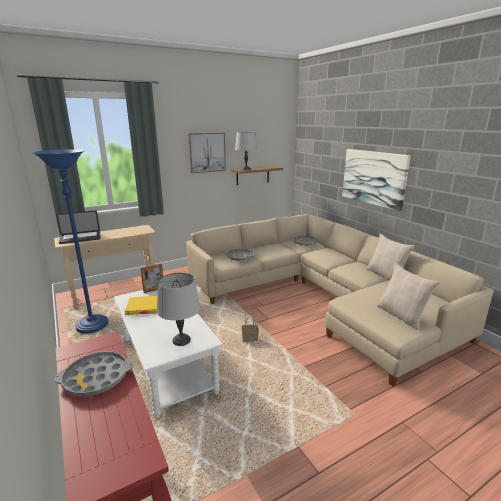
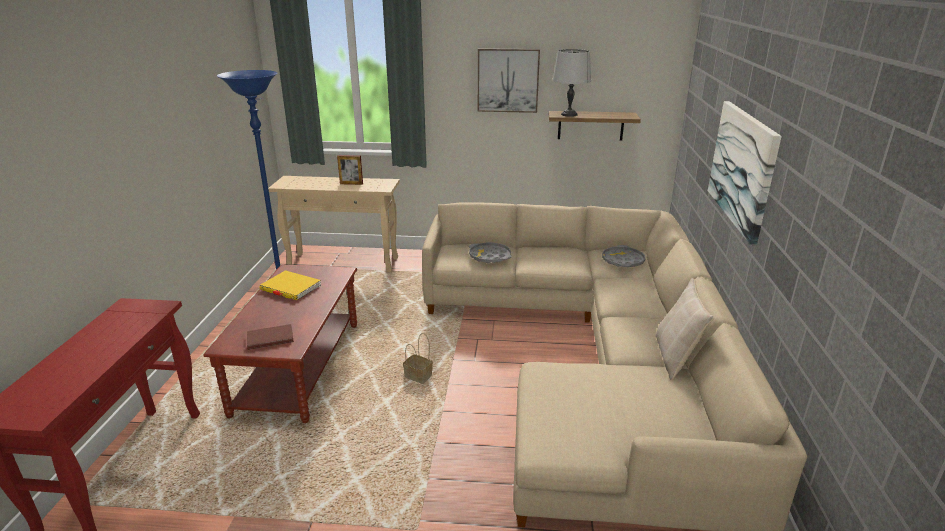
camera: 35 degrees right, 5 degrees up
(80, 238) = (304, 182): laptop -> none
(96, 378) = (105, 337): grey tray -> none
(154, 289) = (325, 269): picture frame -> picture frame (351, 184)
(167, 364) = (298, 367): white coffee table -> brown coffee table
(181, 340) = (269, 338): grey table lamp -> brown book
(402, 315) = (589, 427): beige pillow -> none

